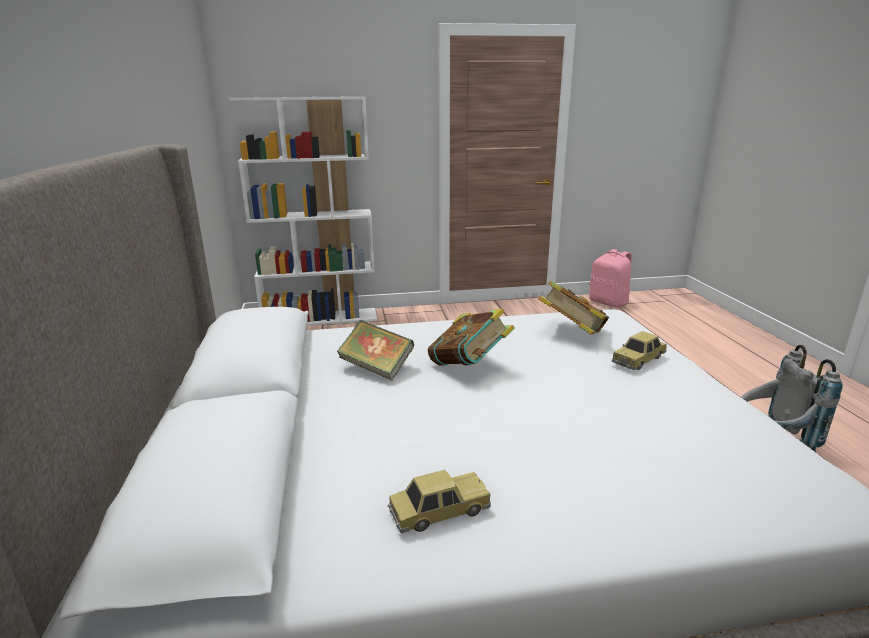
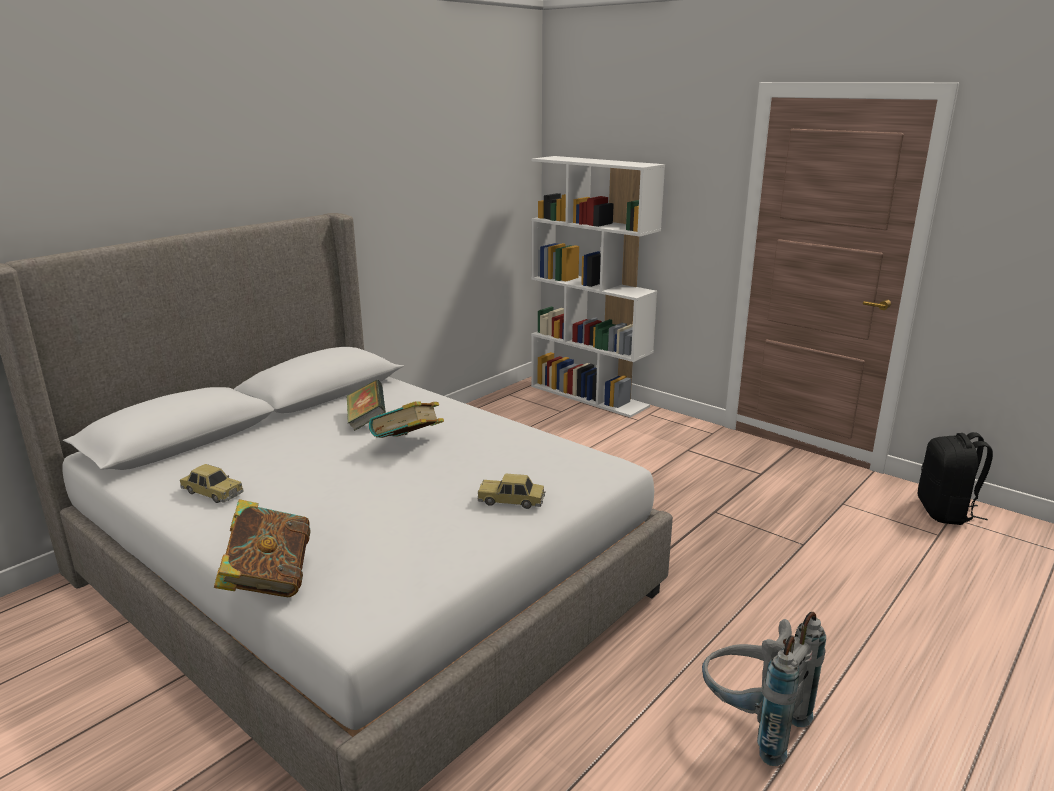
camera: 50 degrees right, 0 degrees up
(572, 333) = (532, 462): book -> book (268, 580)
(609, 303) = (945, 512): pink backpack -> black backpack

